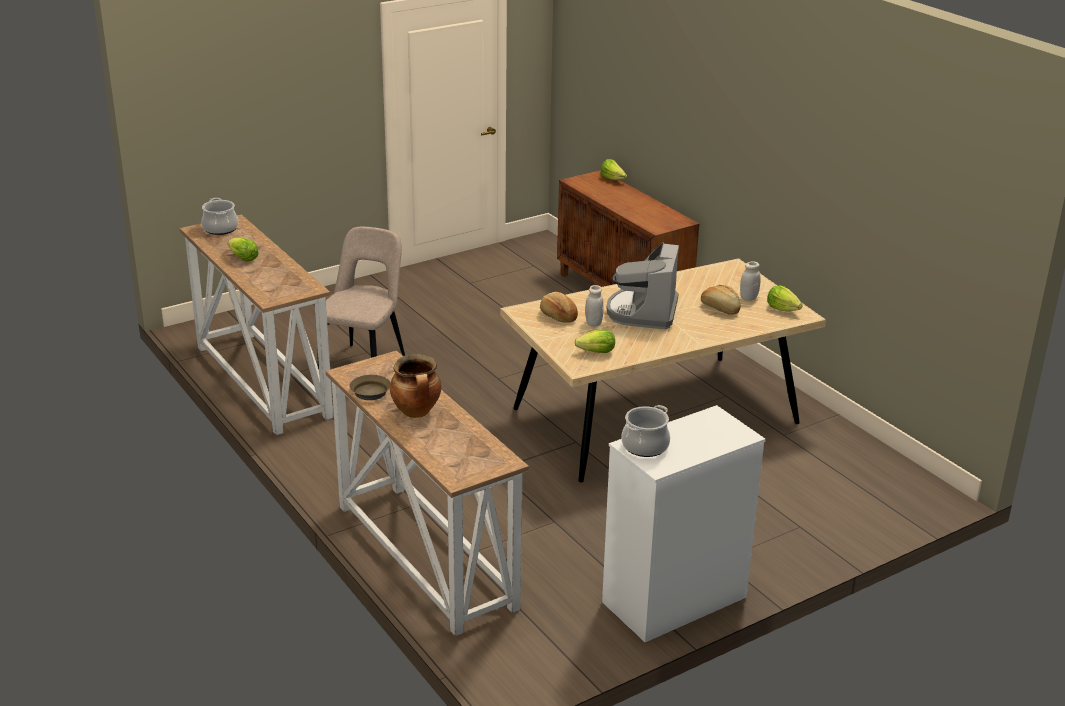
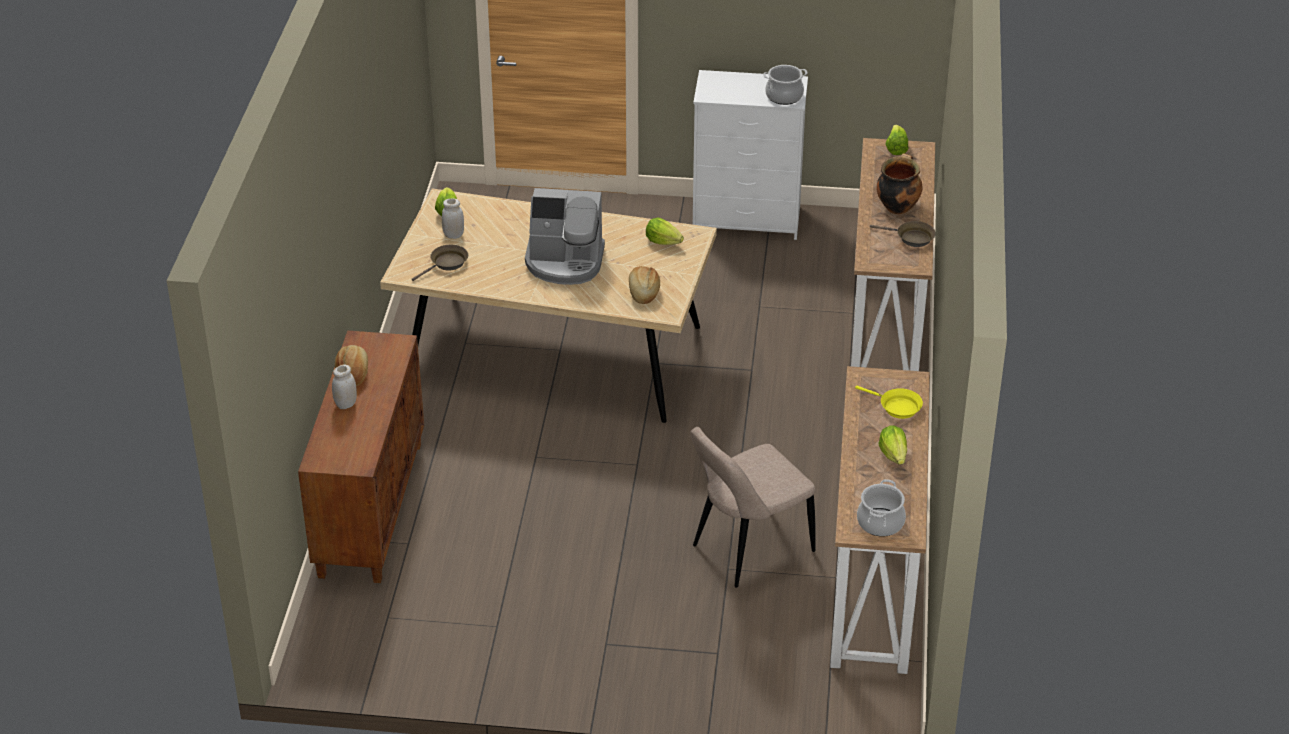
camera: 140 degrees left, 10 degrees up
(267, 281) = (897, 407): none -> yellow frying pan
(593, 323) = (624, 270): white jar -> white jar (346, 404)
(613, 179) = (315, 444): lettuce -> lettuce (896, 148)
(643, 312) = (565, 262): coffee machine -> coffee machine turned 45 degrees clockwise
(718, 281) = (447, 264): none -> brown frying pan
(720, 308) = (496, 236): bread -> bread (353, 373)

